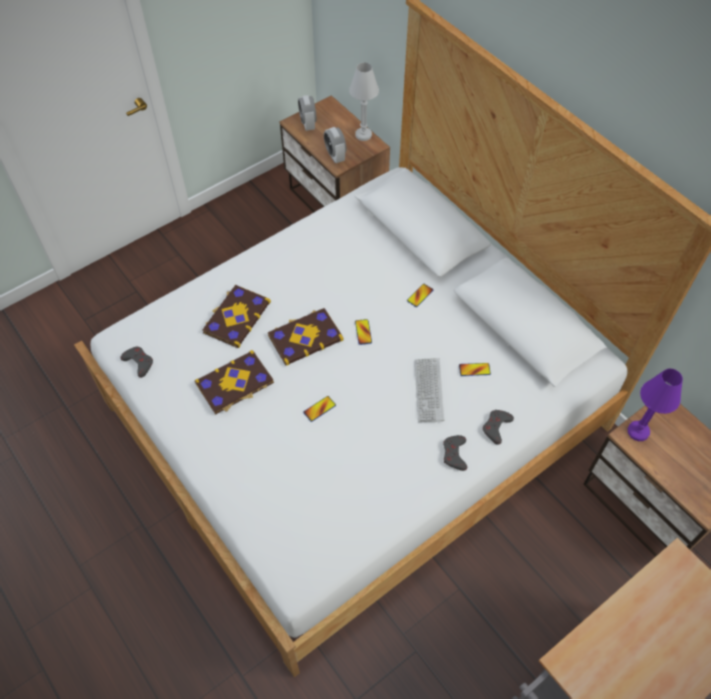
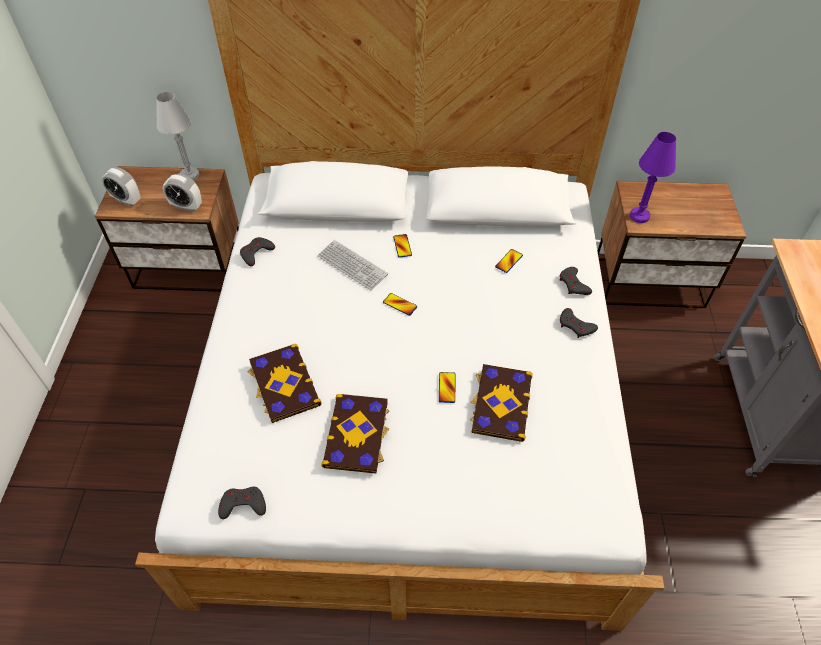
camera: 50 degrees left, 5 degrees down
(305, 337) = (362, 347): book -> book (500, 403)
(327, 222) = (256, 253): none -> grey game controller
(428, 390) = (501, 301): keyboard -> keyboard (352, 266)

